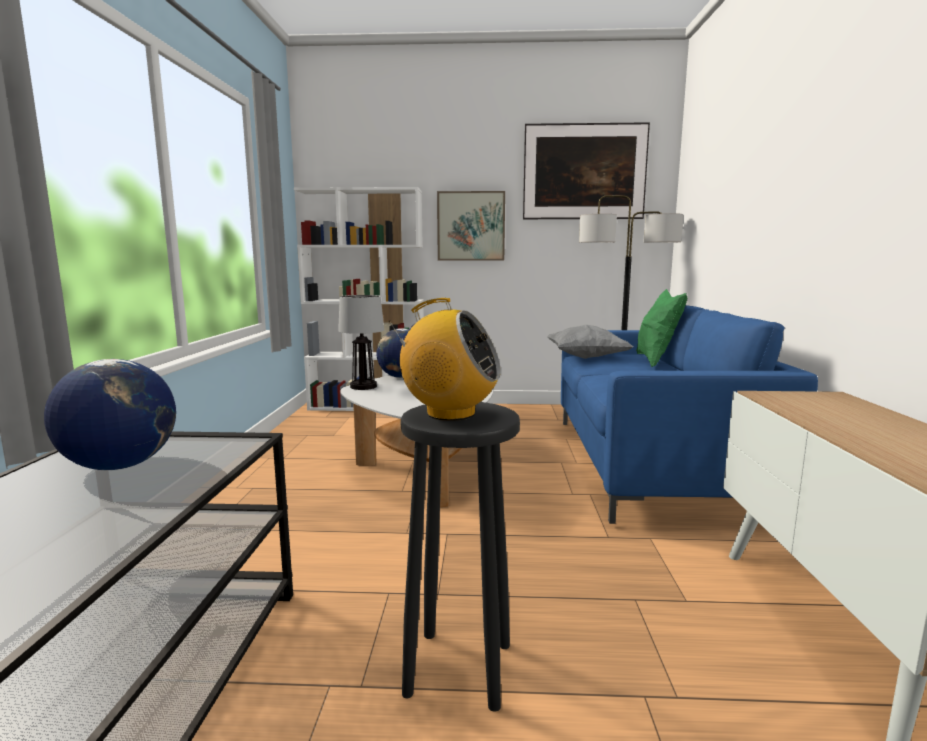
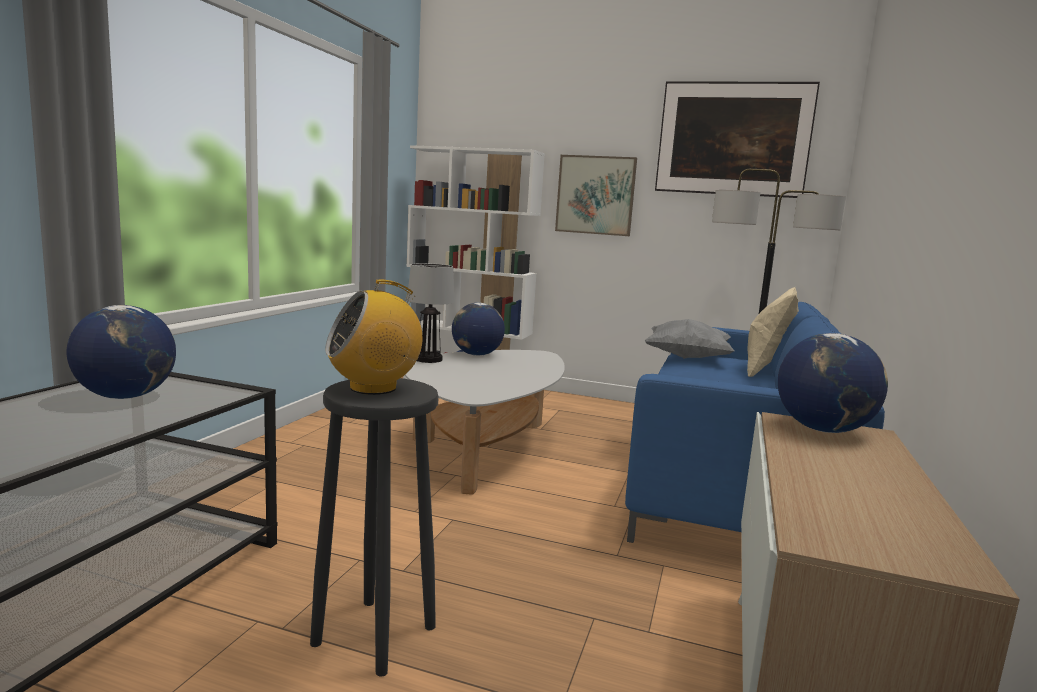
camera: 15 degrees right, 0 degrees up
(450, 413) = (374, 388): radio -> radio turned 120 degrees clockwise
(656, 360) = (766, 370): green pillow -> beige pillow
(801, 398) = (823, 430): none -> globe

